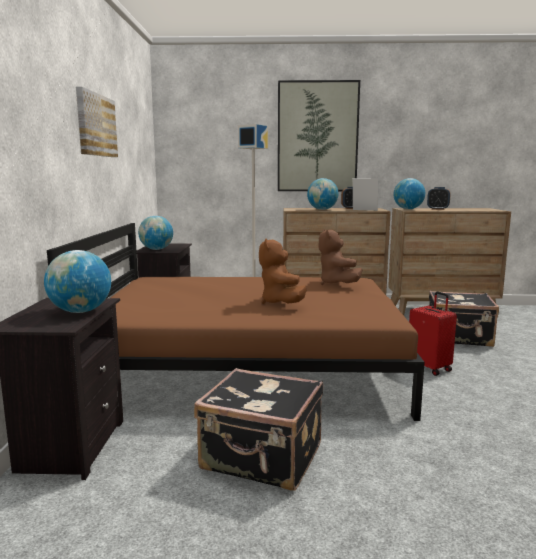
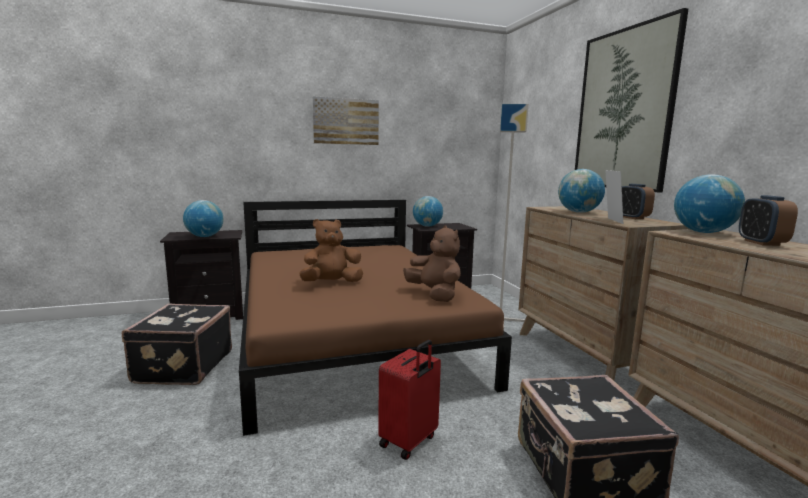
camera: 70 degrees right, 0 degrees up
(337, 284) = (434, 295): brown plush toy -> brown plush toy turned 90 degrees clockwise

